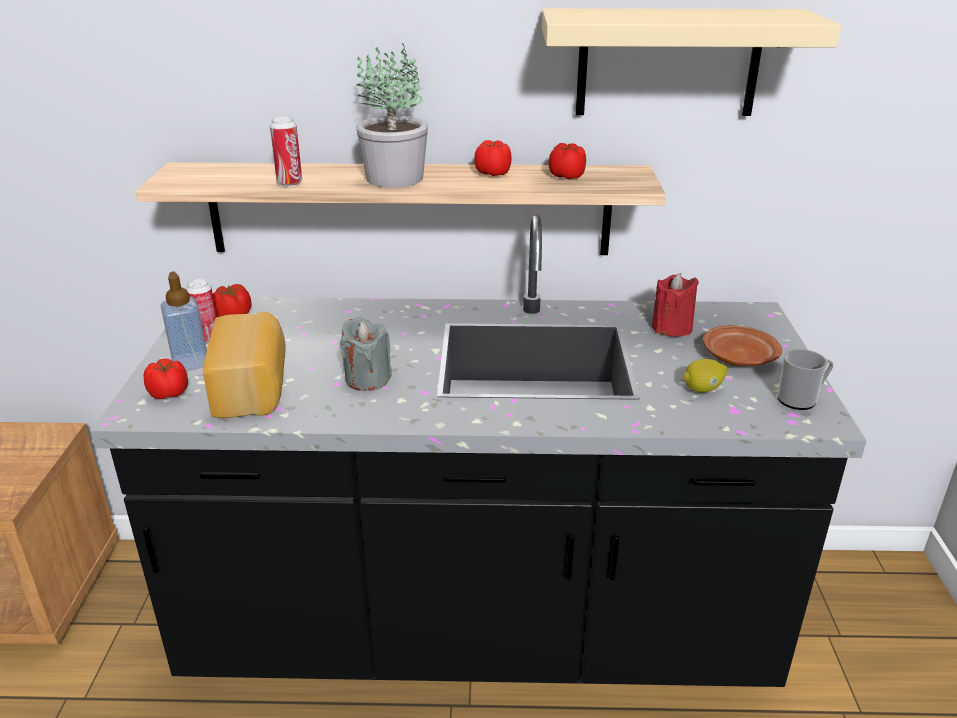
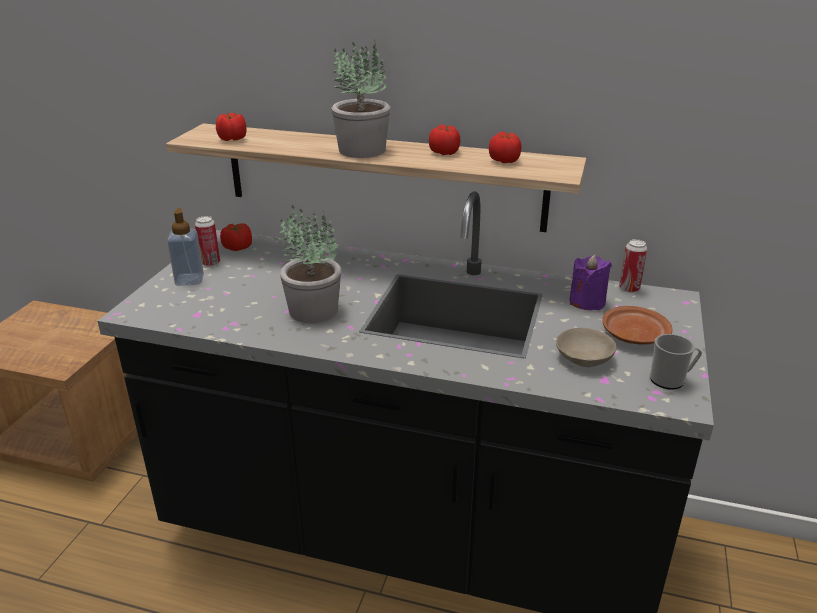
camera: 15 degrees right, 0 degrees up
(170, 394) = (163, 301): tomato -> tomato (233, 139)
(253, 387) = (224, 305): bread -> none
(289, 183) = (279, 147): can -> can (629, 289)
(367, 379) = (312, 310): grey candle -> potted plant
(668, 63) = (603, 68): beige shelf -> none
(671, 328) = (587, 302): red candle -> purple candle
(703, 389) = (585, 358): lemon -> beige bowl

